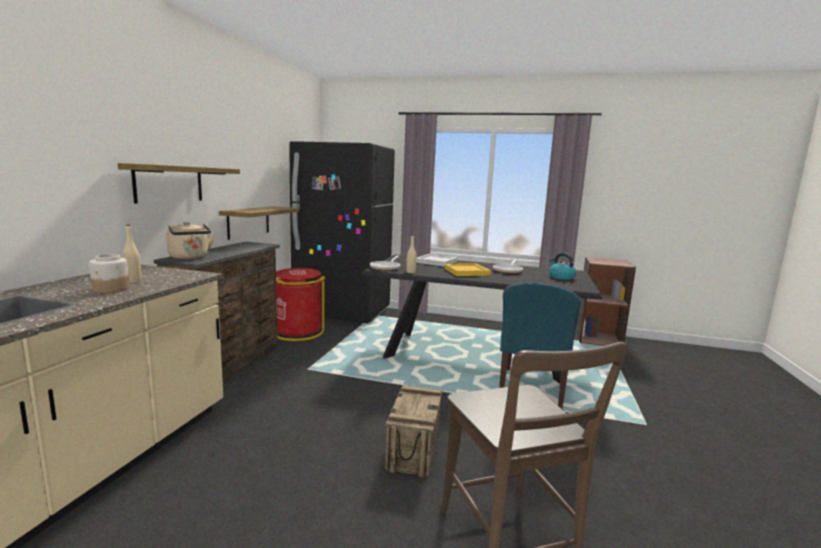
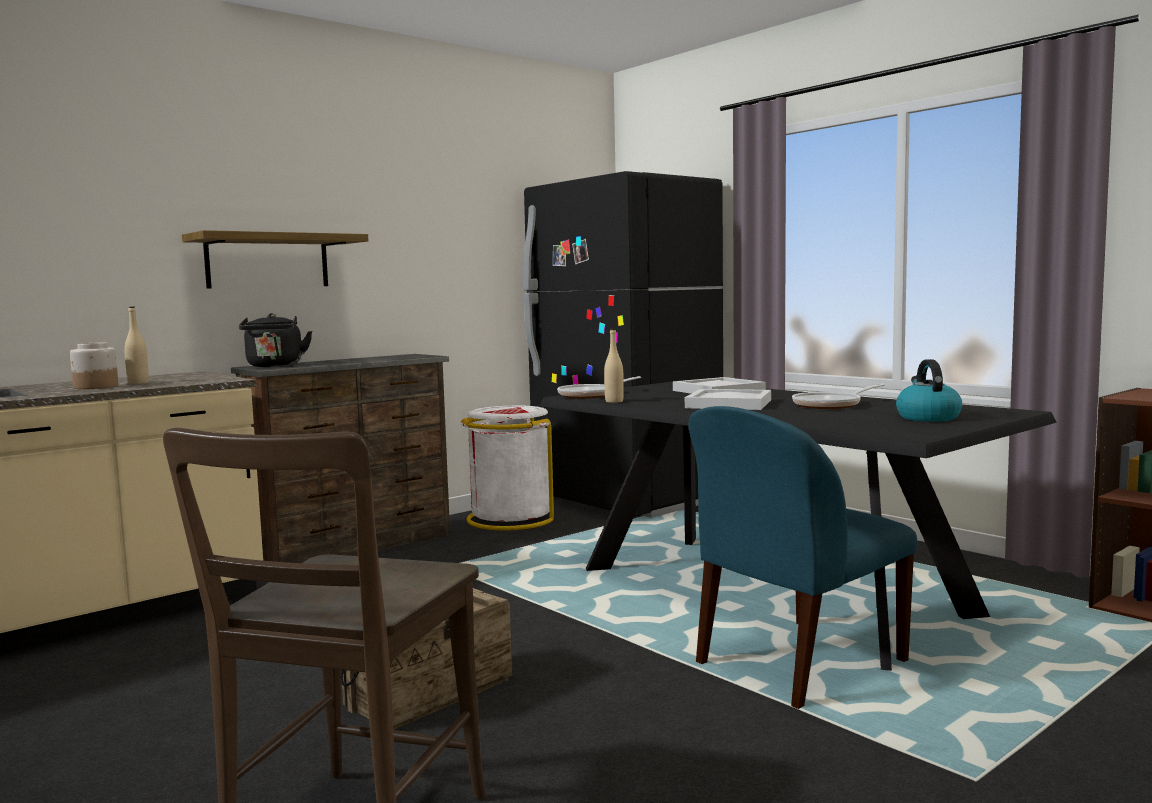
camera: 35 degrees right, 5 degrees down
(190, 257) = (274, 366): beige kettle -> black kettle
(248, 222) = (429, 323): shelf -> none
(297, 332) = (510, 519): red trash can -> white trash can
(465, 271) = (728, 404): yellow tray -> white tray

